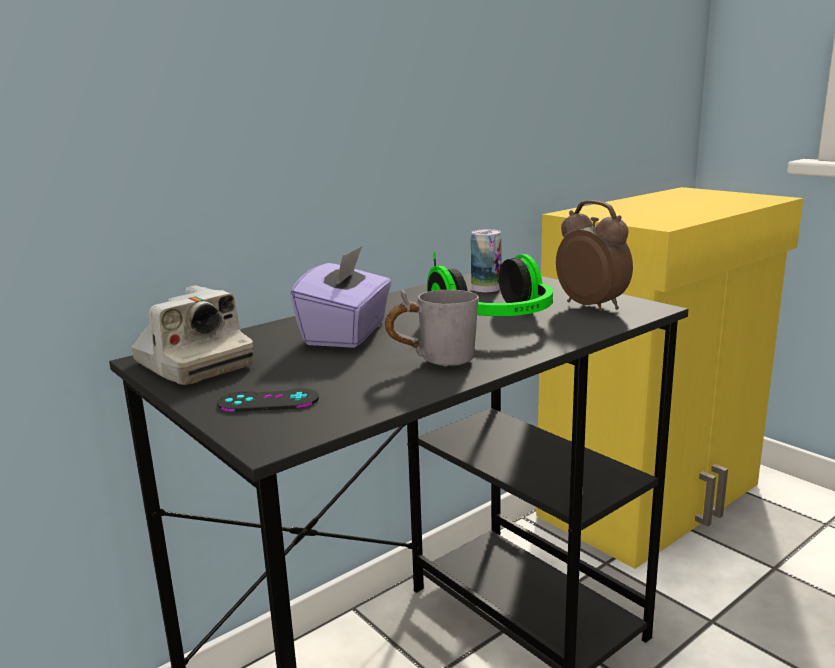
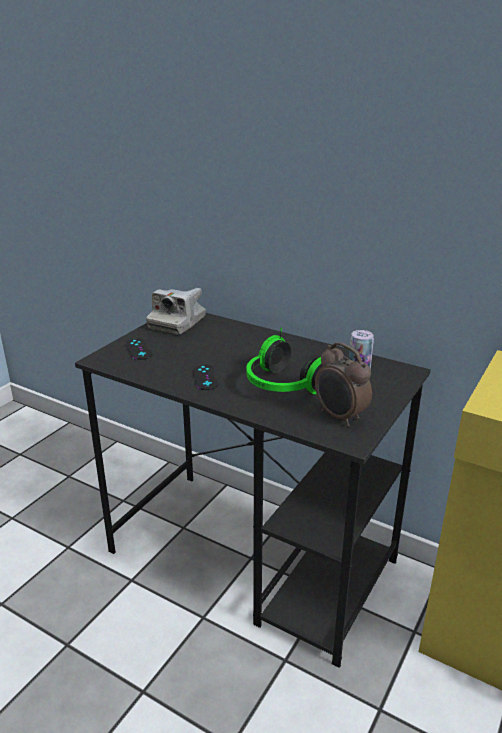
camera: 70 degrees right, 10 degrees up
(347, 333) = (237, 347): purple tissue box -> none
(434, 360) = (205, 377): grey mug -> black game controller
(592, 306) = (339, 417): alarm clock -> alarm clock turned 105 degrees clockwise

